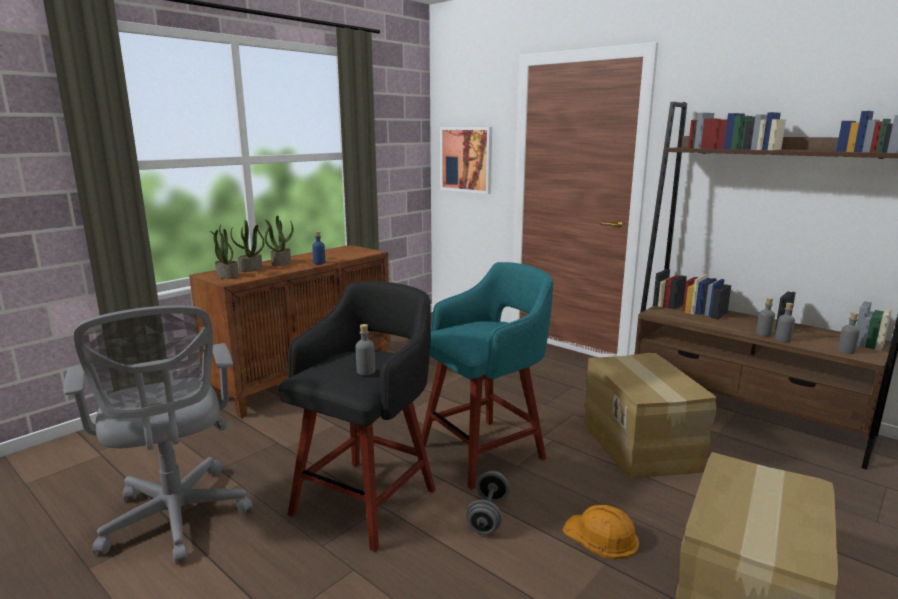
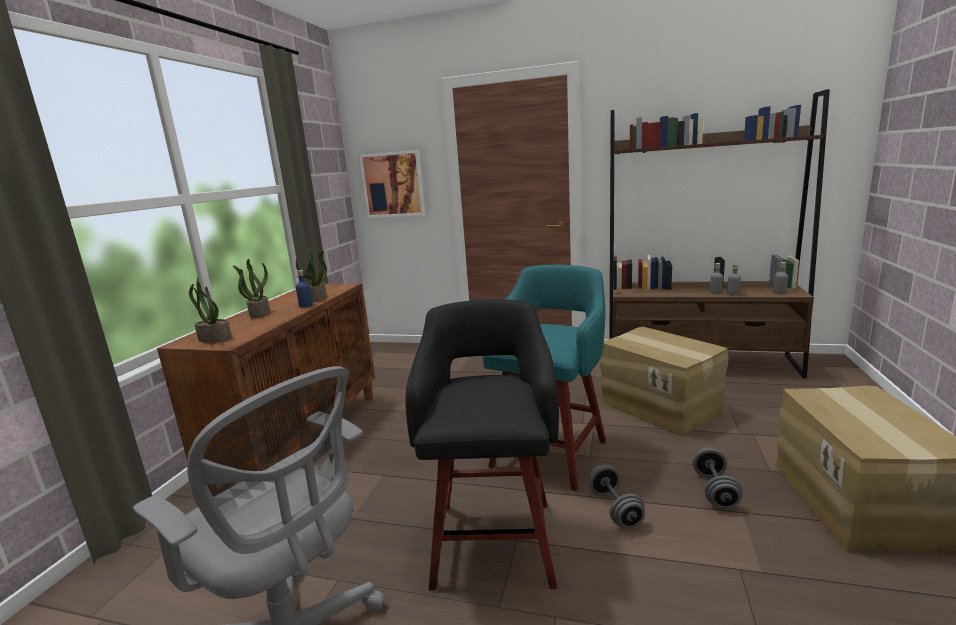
camera: 25 degrees left, 0 degrees up
(251, 269) = (232, 326): potted plant -> potted plant (317, 298)
(366, 371) = (503, 398): grey bottle -> none
(601, 536) = (715, 490): orange hard hat -> grey dumbbell

